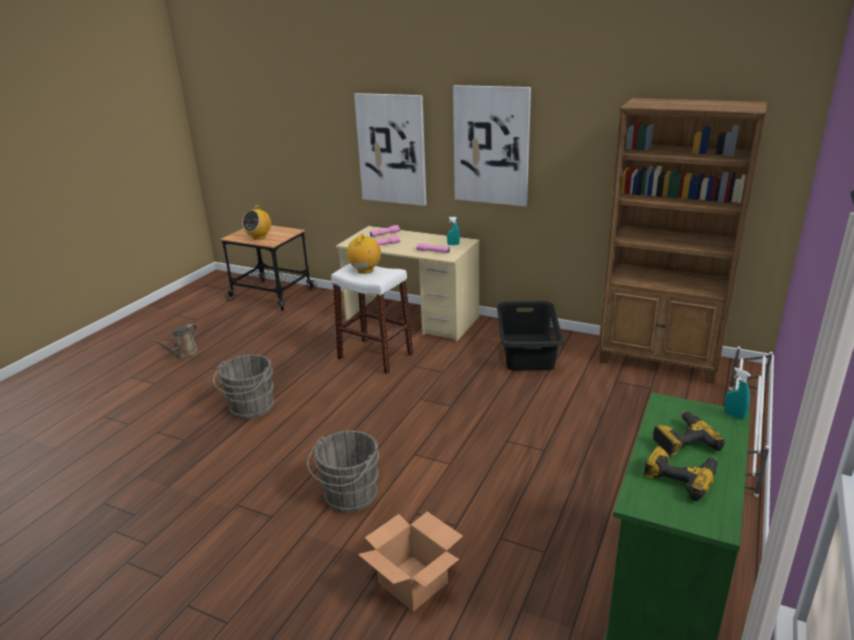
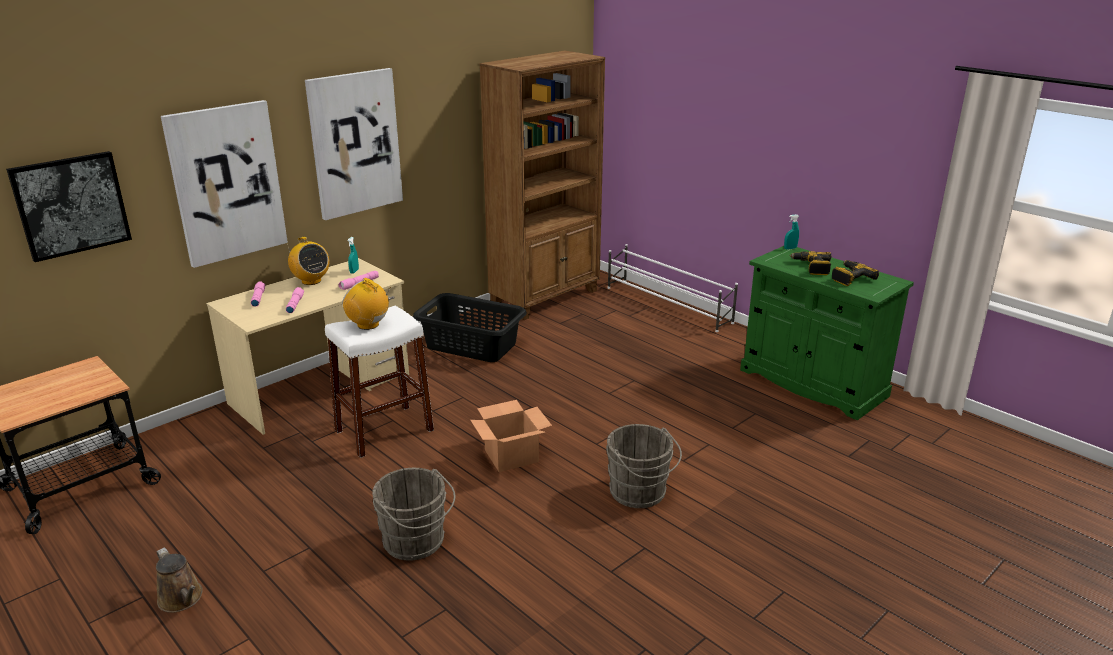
camera: 70 degrees left, 0 degrees up
(259, 237) = (62, 394): radio -> radio (311, 281)
(307, 137) = (71, 205): none -> picture
(412, 582) = (767, 479): cardboard box -> cardboard box (511, 456)

